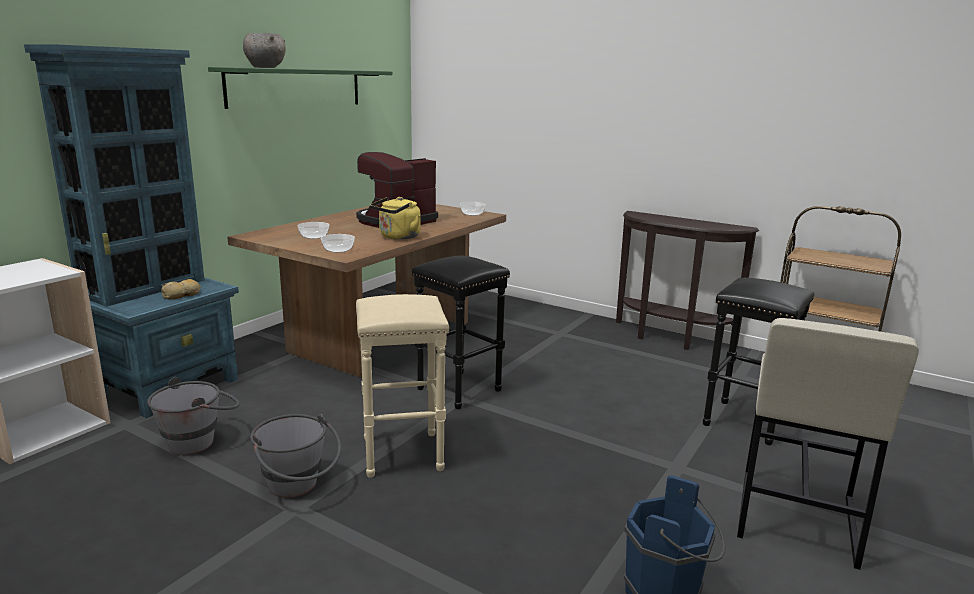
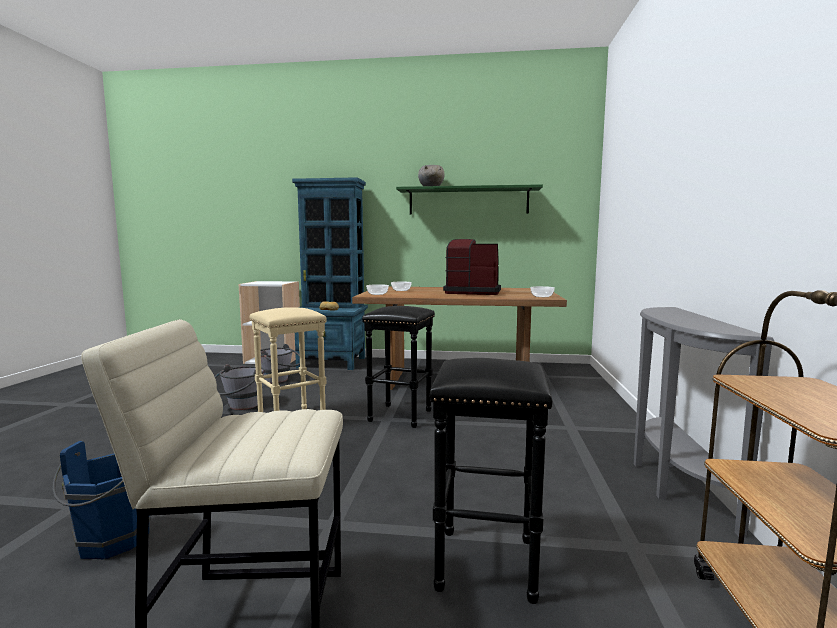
camera: 65 degrees right, 10 degrees down
(398, 237) = (430, 295): yellow kettle -> none
(669, 338) = (672, 482): brown console table -> grey console table

